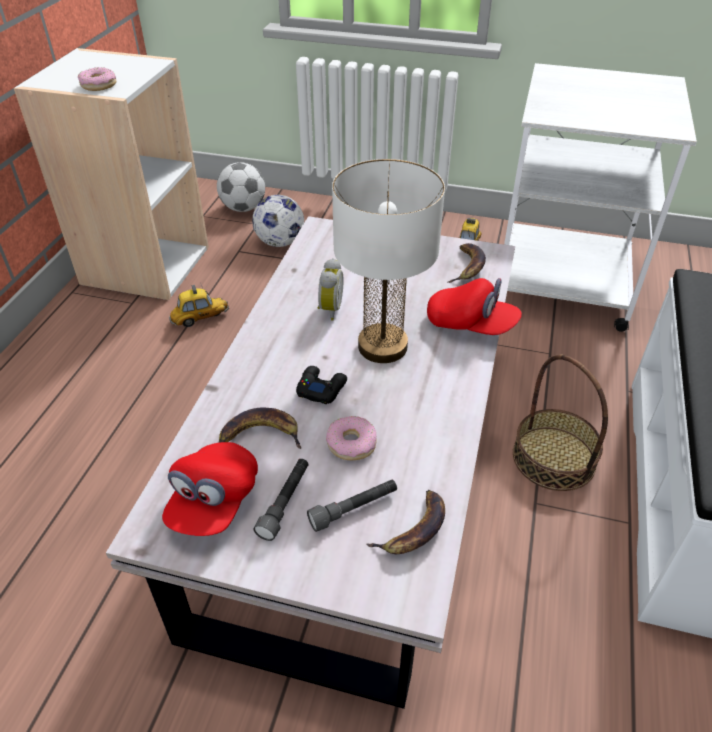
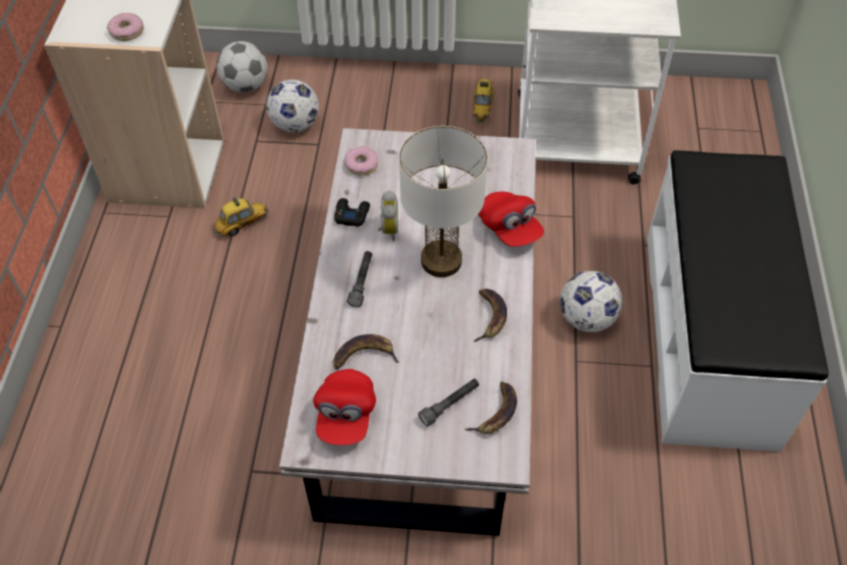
camera: 10 degrees left, 10 degrees up
(285, 503) = (398, 408): grey flashlight -> grey flashlight (362, 282)
(321, 388) = (401, 307): black game controller -> black game controller (351, 214)
(352, 443) = (436, 352): donut -> donut (361, 165)
(467, 267) = (497, 168): banana -> banana (490, 317)
(471, 324) = (509, 229): red cap -> red cap turned 45 degrees clockwise
(554, 458) = (587, 318): basket -> football

